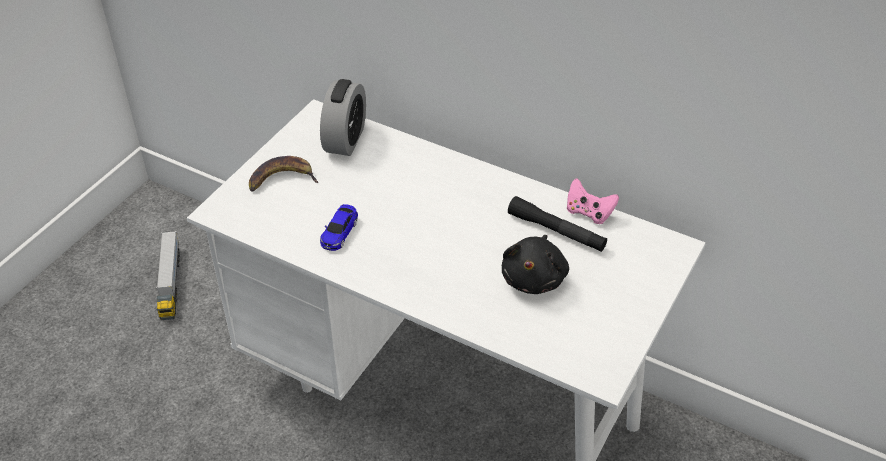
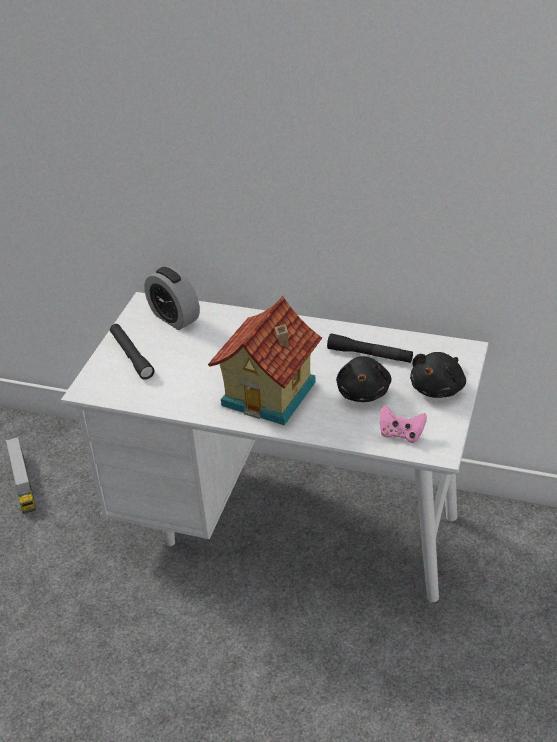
camera: 10 degrees left, 5 degrees down
(282, 178) = (131, 356): banana -> black flashlight
(339, 233) = (194, 387): toy car -> none
(345, 140) = (174, 318): alarm clock -> alarm clock turned 135 degrees clockwise
(425, 259) = (271, 394): none -> toy house
(589, 213) = (391, 337): pink game controller -> pink game controller (401, 434)
(626, 291) = (438, 388): none -> black plush toy

